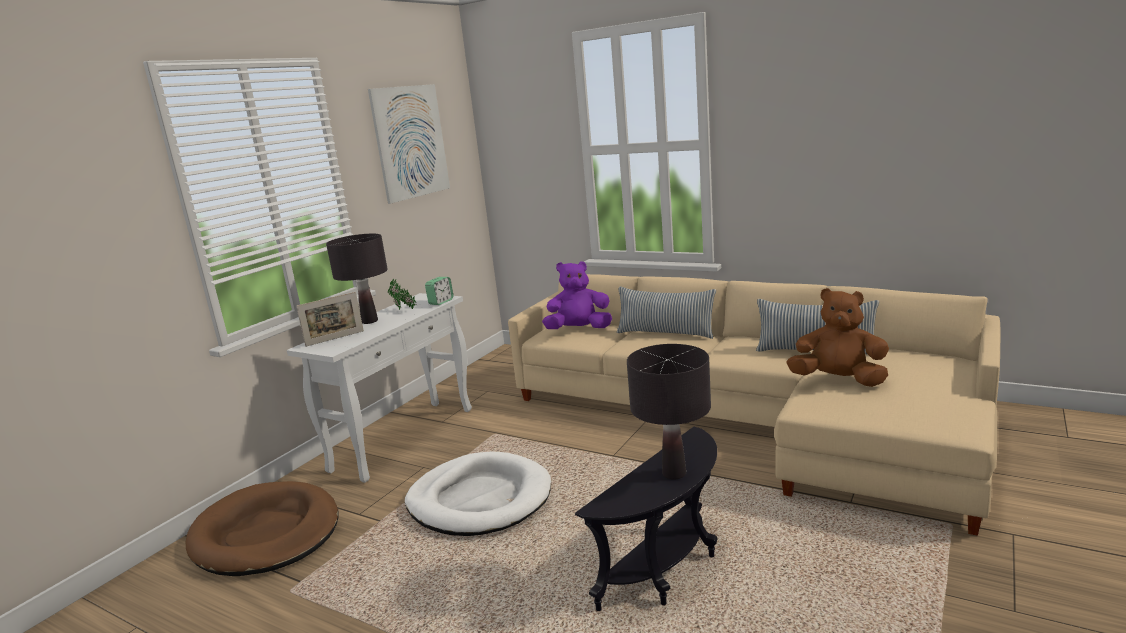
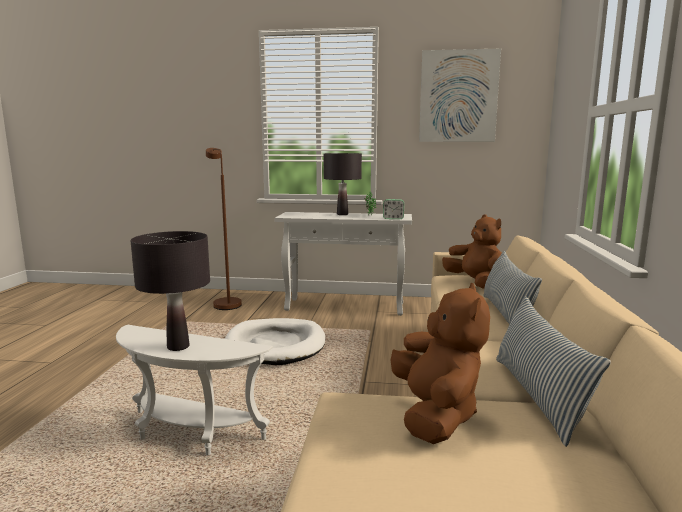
camera: 65 degrees right, 5 degrees down
(266, 534) = (225, 303): brown dog bed -> brown floor lamp
(335, 338) = (306, 214): picture frame -> none
(579, 329) = (475, 283): purple plush toy -> brown plush toy
(668, 570) = (188, 435): black side table -> white side table

